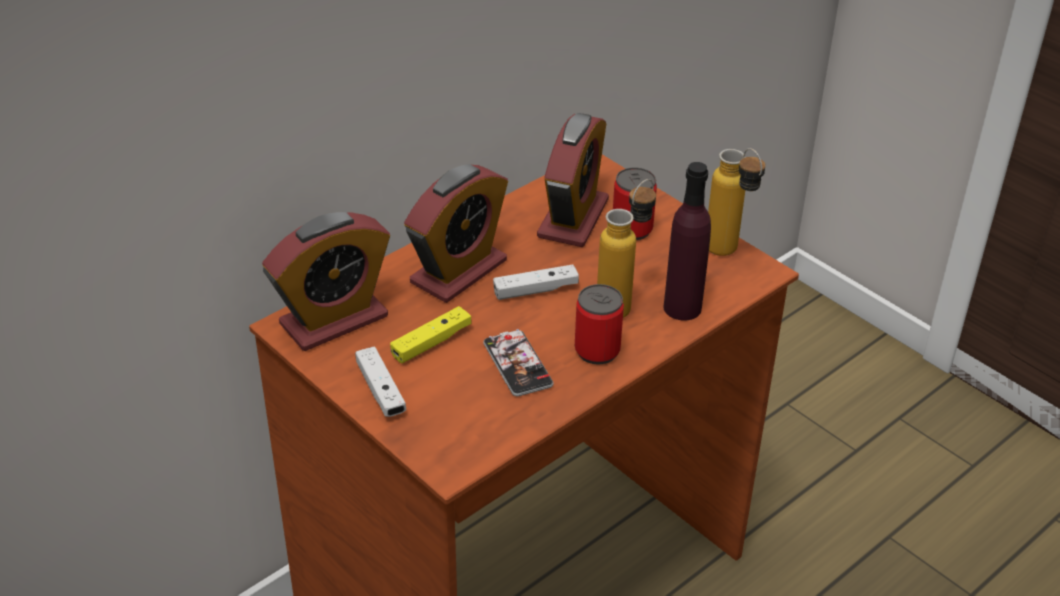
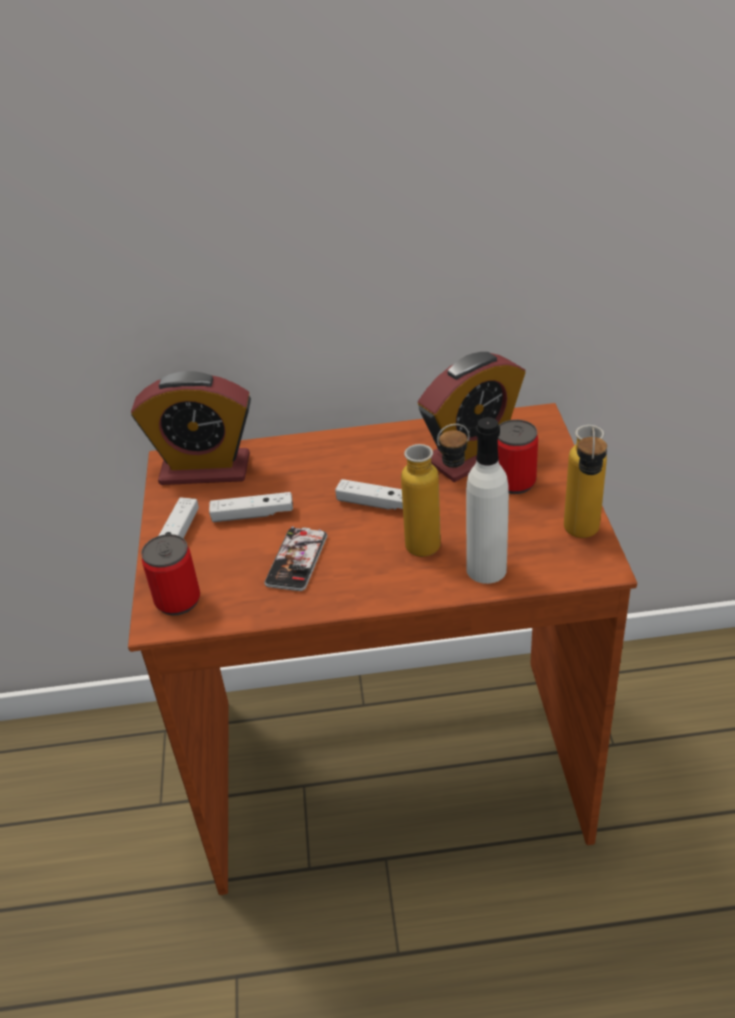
camera: 40 degrees right, 0 degrees up
(431, 342) = (252, 515): yellow game controller -> white game controller
(458, 272) = (333, 466): alarm clock -> none
(597, 350) = (372, 576): can -> can (178, 600)
(682, 308) = (486, 569): purple bottle -> white bottle

